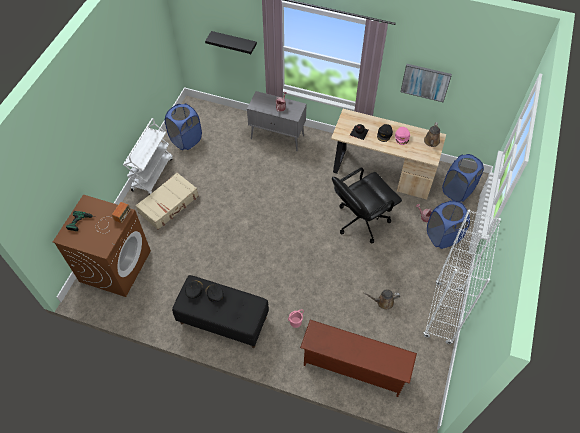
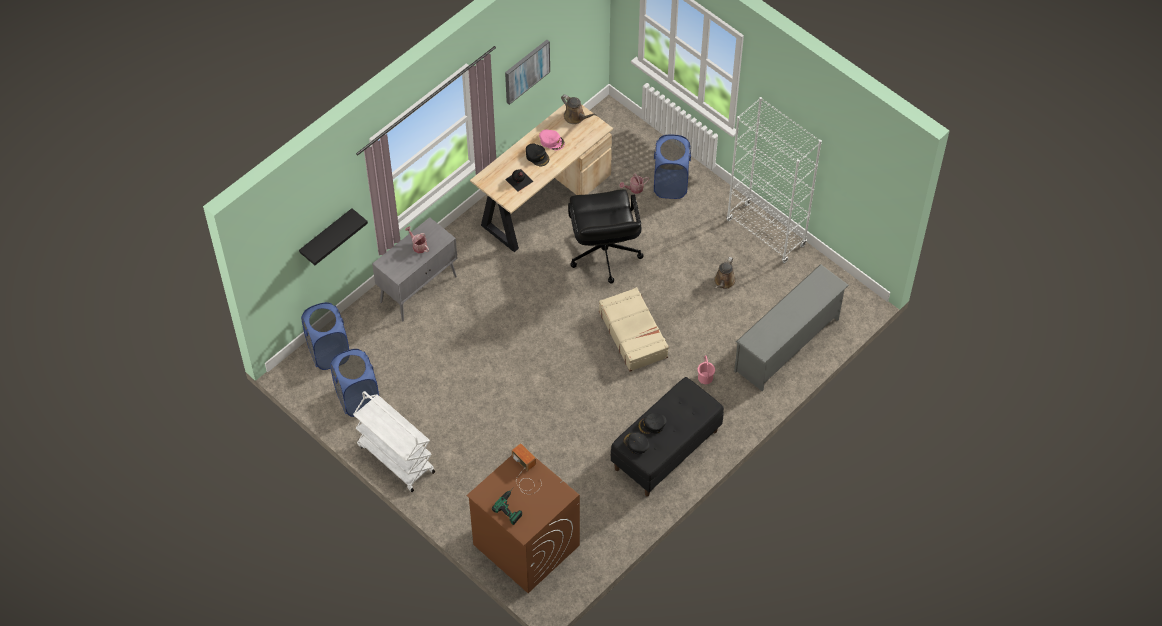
camera: 65 degrees left, 0 degrees up
(169, 205) = (461, 454): beige suitcase -> beige suitcase (633, 334)
(353, 368) = (788, 345): brown shoe rack -> grey shoe rack
(457, 190) = (615, 138): blue laundry basket -> blue laundry basket (328, 352)

